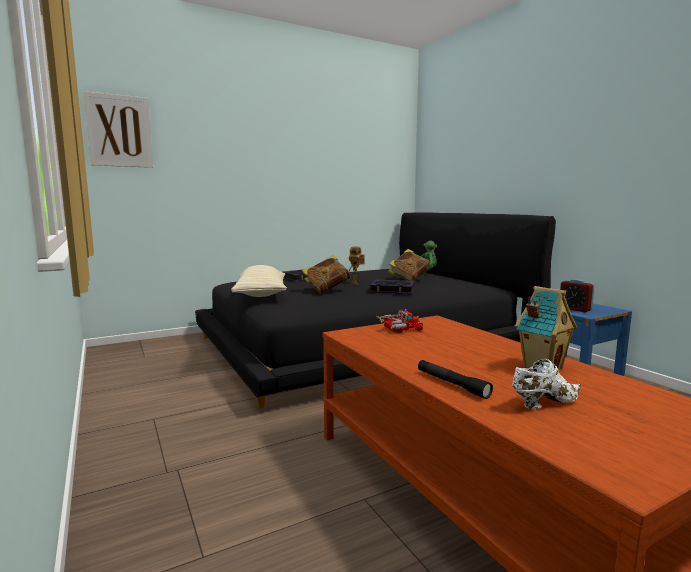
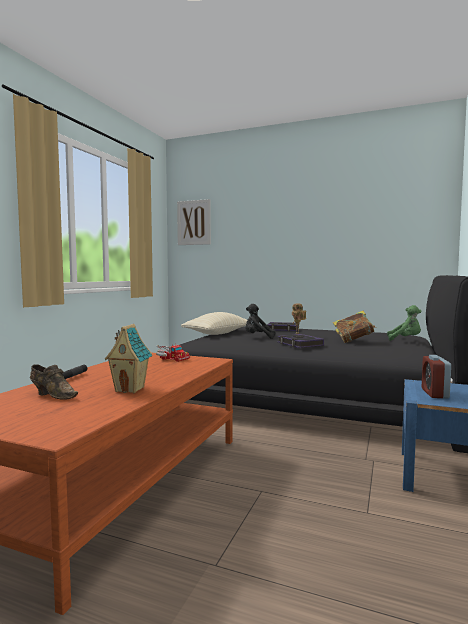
camera: 50 degrees right, 5 degrees down
(327, 290) = (258, 337): book -> black plush toy
(543, 402) = (53, 395): white shoe -> brown shoe

